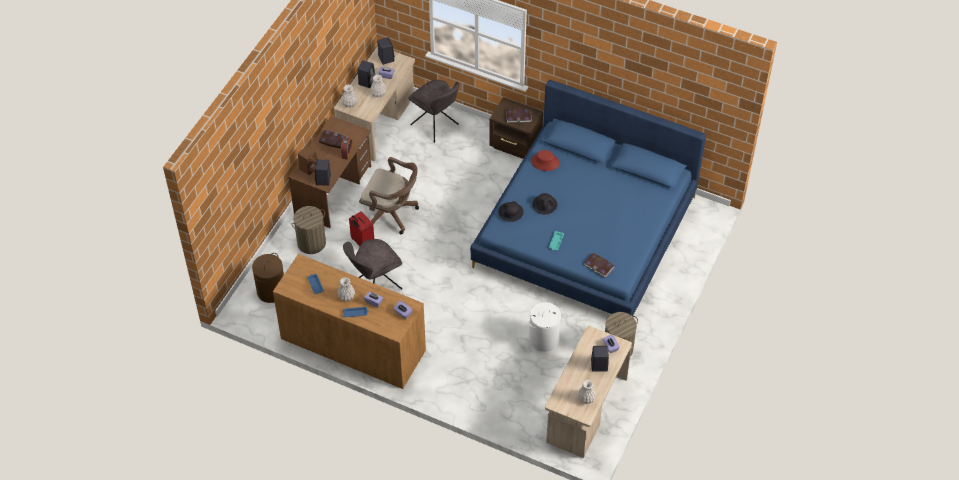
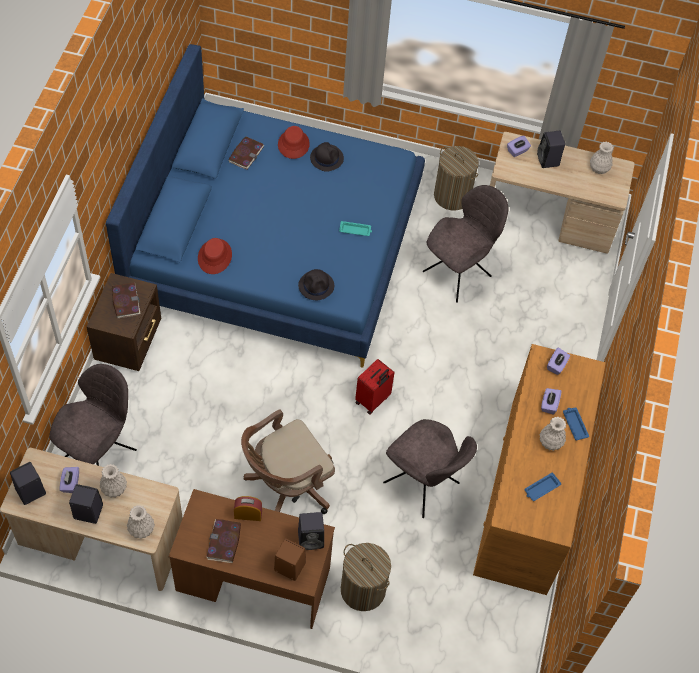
camera: 105 degrees left, 5 degrees up
(271, 291) = (465, 629): brown laundry basket -> none
(362, 242) = (346, 517): red suitcase -> red suitcase (373, 400)
(391, 214) = (286, 486): brown office chair -> brown office chair turned 135 degrees counterclockwise
(543, 339) = (459, 272): white laundry basket -> grey chair
(545, 205) = (295, 247): black hat -> black hat (326, 158)
(599, 266) = (384, 181): book -> book (246, 154)
(640, 216) = (293, 144): none -> red hat

